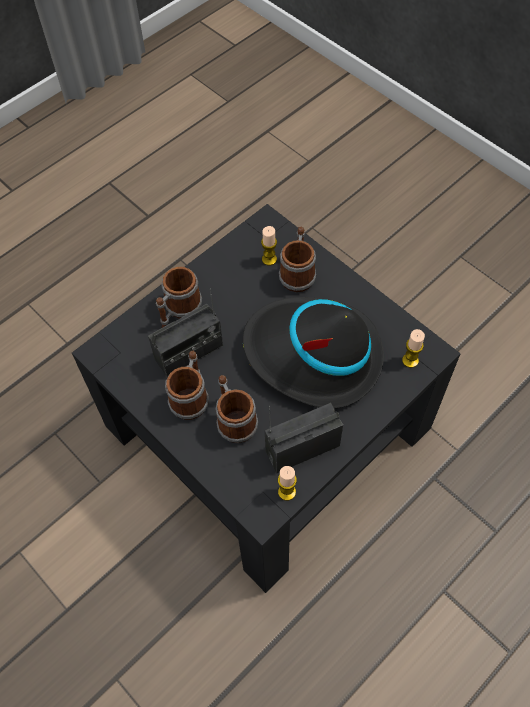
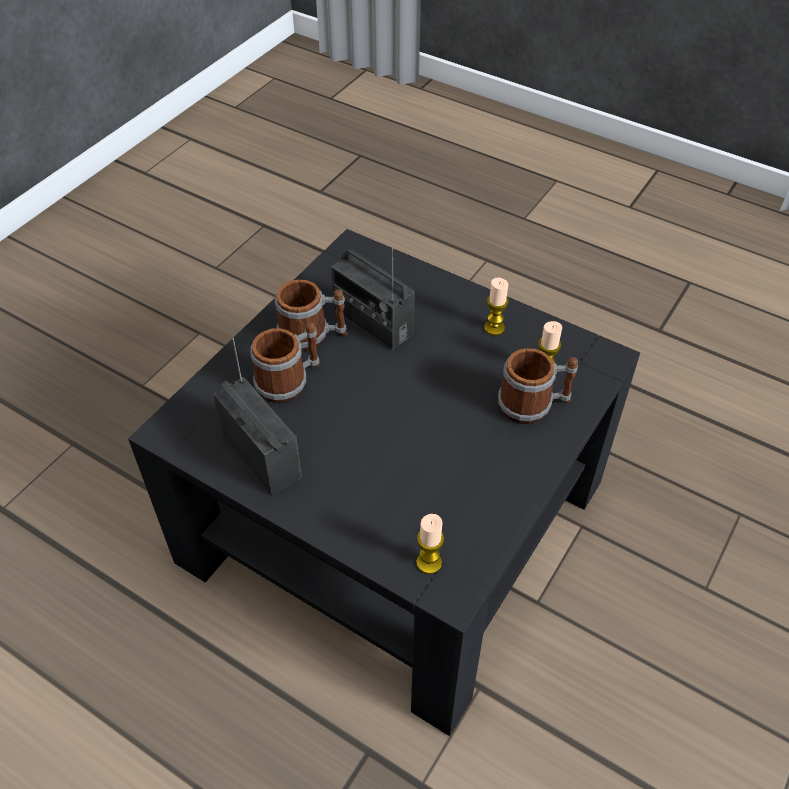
camera: 75 degrees right, 10 degrees down
(179, 310) = (431, 301): mug -> none
(287, 492) = (198, 450): candle -> candle (494, 328)
(313, 355) = (404, 444): black hat -> none

